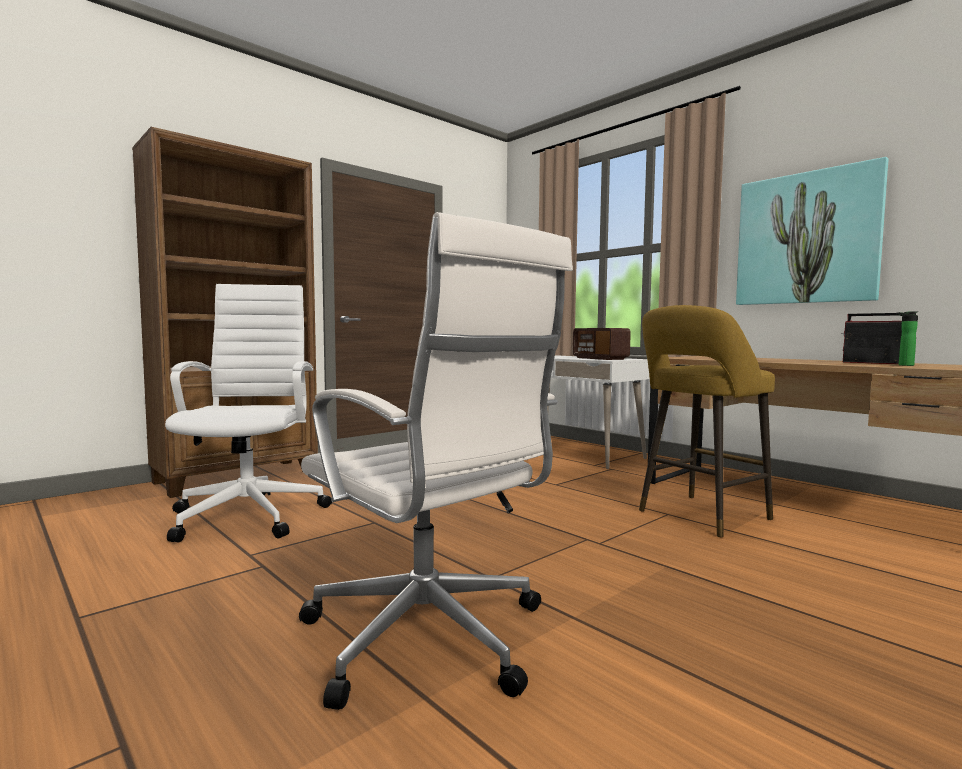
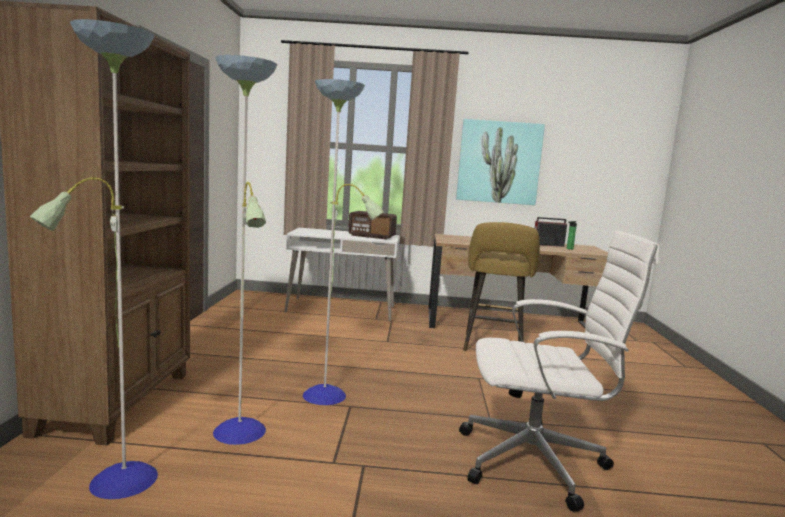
camera: 45 degrees left, 5 degrees up
(250, 514) = (241, 432): white office chair -> floor lamp

